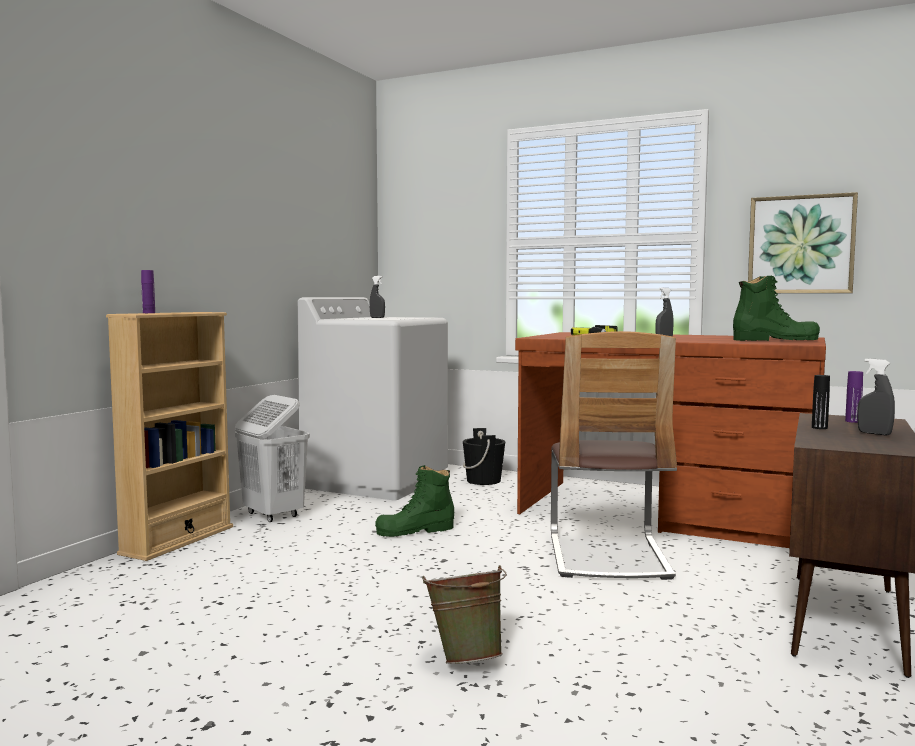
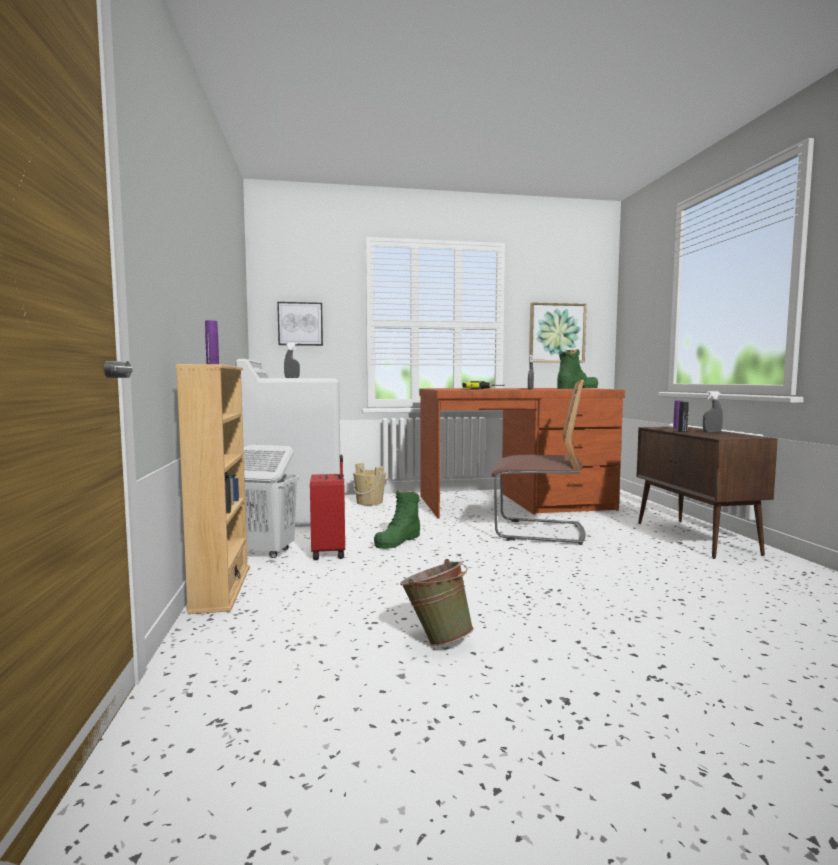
camera: 35 degrees left, 0 degrees up
(325, 528) = (330, 552): none -> red suitcase
(430, 248) = (300, 324): none -> picture
(466, 659) = (602, 605): green bucket -> green bucket (436, 639)
(483, 480) = (369, 502): black bucket -> beige bucket
(607, 556) = (538, 531): chair -> chair turned 45 degrees counterclockwise

